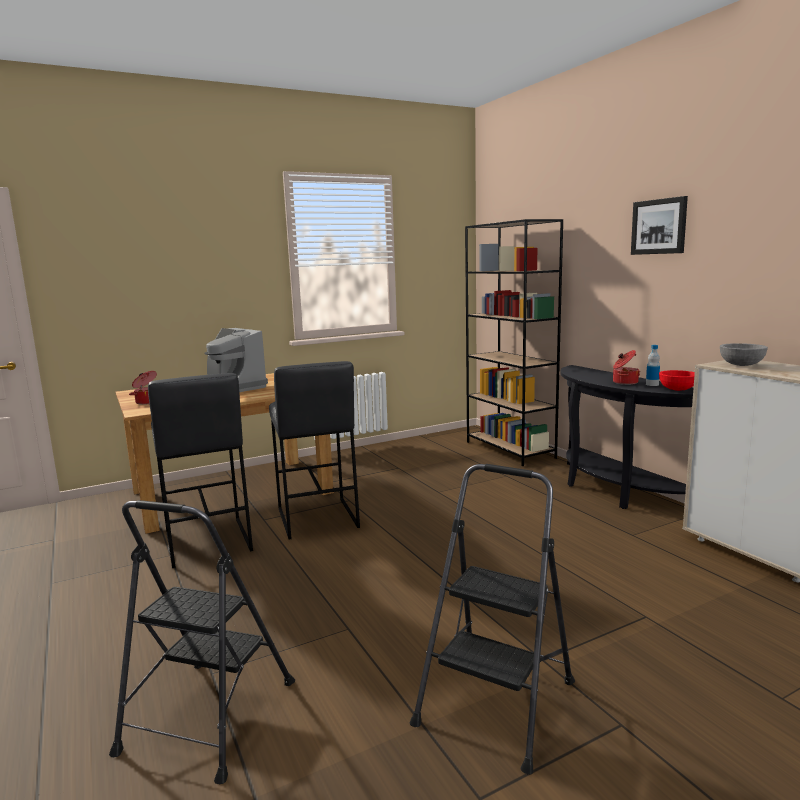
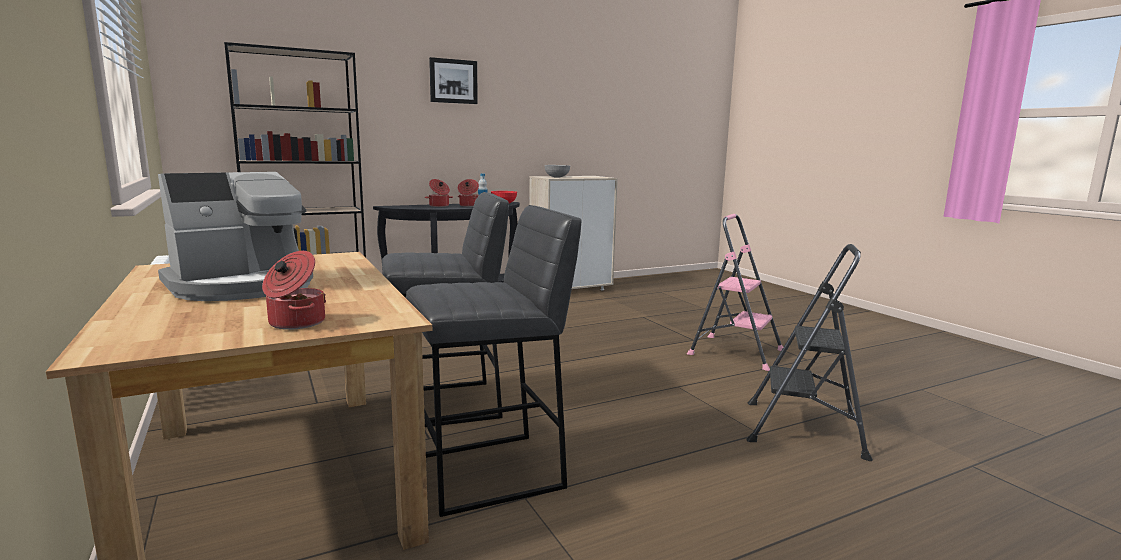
camera: 90 degrees left, 0 degrees up
(498, 698) = (733, 351): black step ladder -> pink step ladder
(603, 376) = (439, 206): none -> cooking pot

